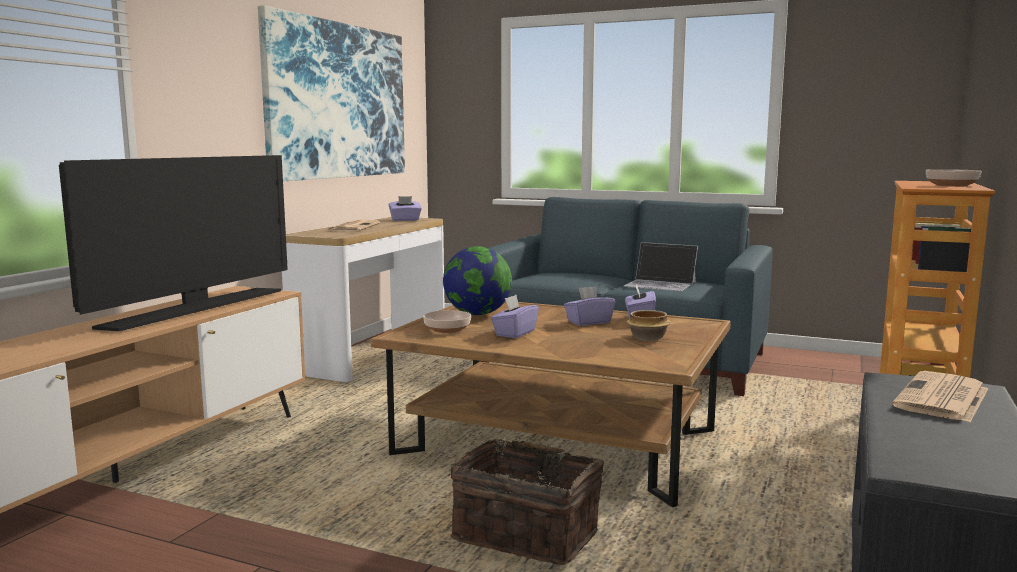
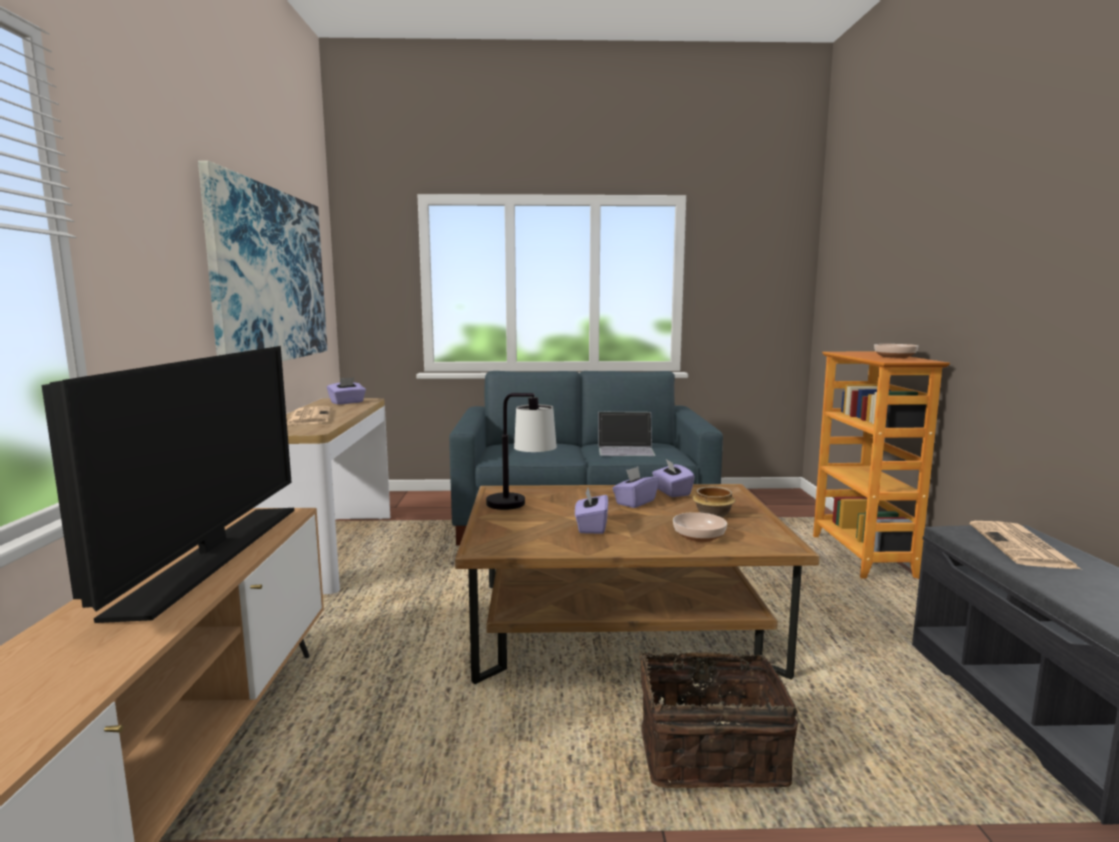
camera: 25 degrees left, 0 degrees up
(446, 330) = (518, 533): bowl -> bowl (698, 536)
(477, 314) = (520, 507): globe -> table lamp

